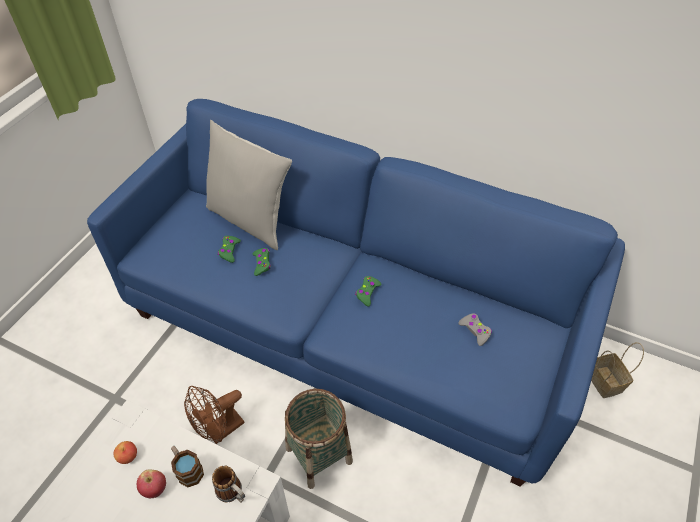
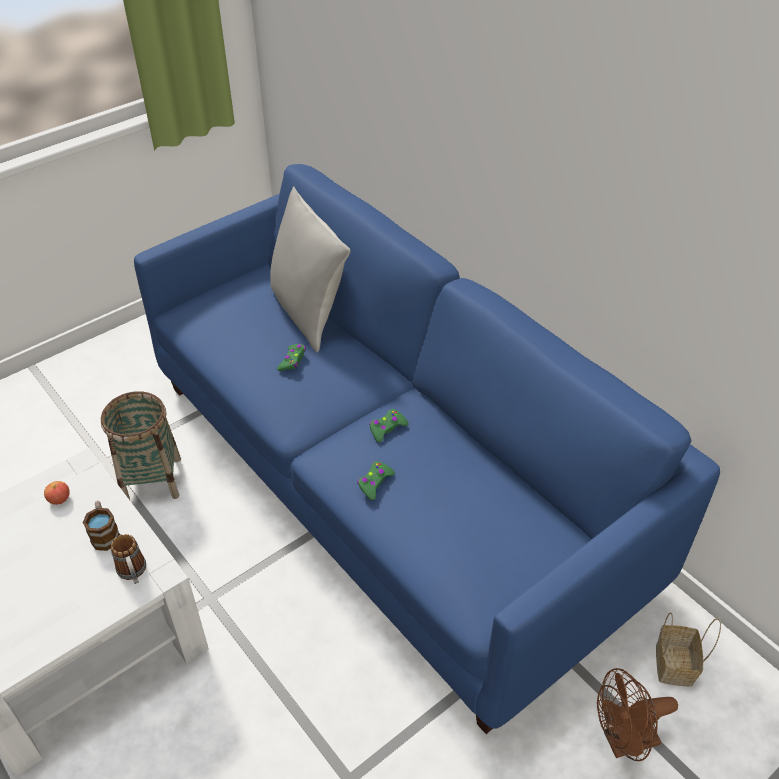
camera: 25 degrees right, 5 degrees down
(155, 489) = (66, 538): apple -> none
(220, 431) = (187, 534): brown fan -> brown fan (623, 742)
(229, 251) = (267, 337): green game controller -> green game controller (374, 483)
(318, 455) = (274, 601): basket -> basket (152, 479)
(475, 331) = (484, 511): grey game controller -> none

